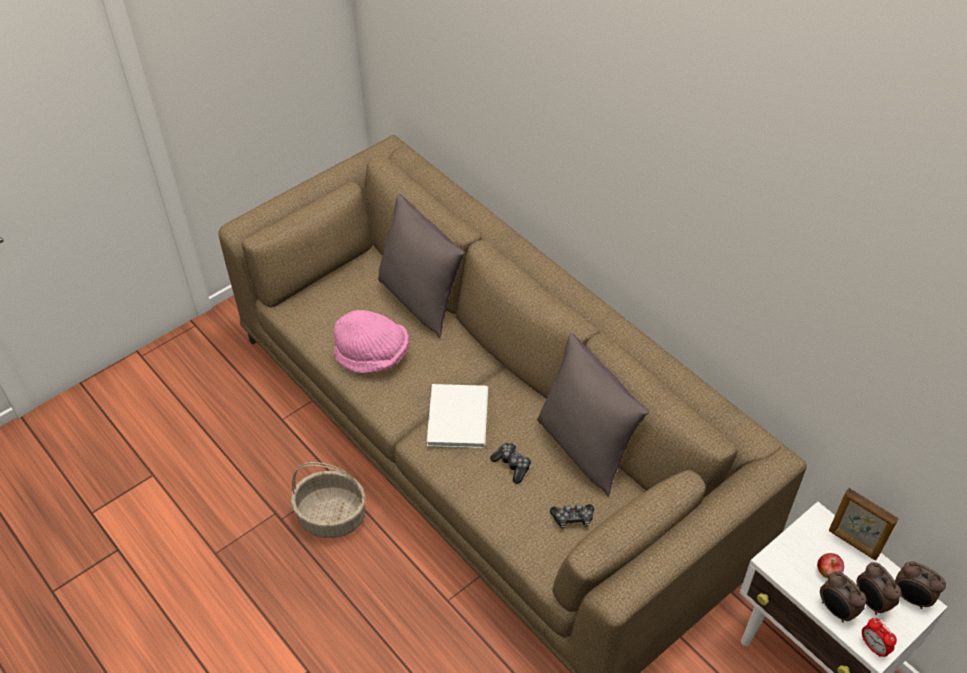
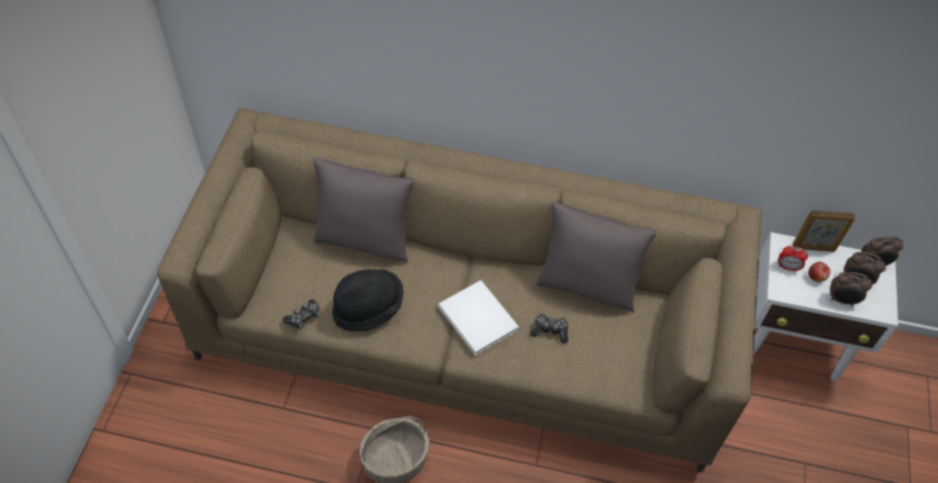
camera: 40 degrees left, 5 degrees up
(373, 356) = (368, 308): pink hat -> black hat
(572, 519) = (625, 344): game controller -> game controller (304, 317)
(873, 646) = (880, 310): alarm clock -> alarm clock (787, 267)

